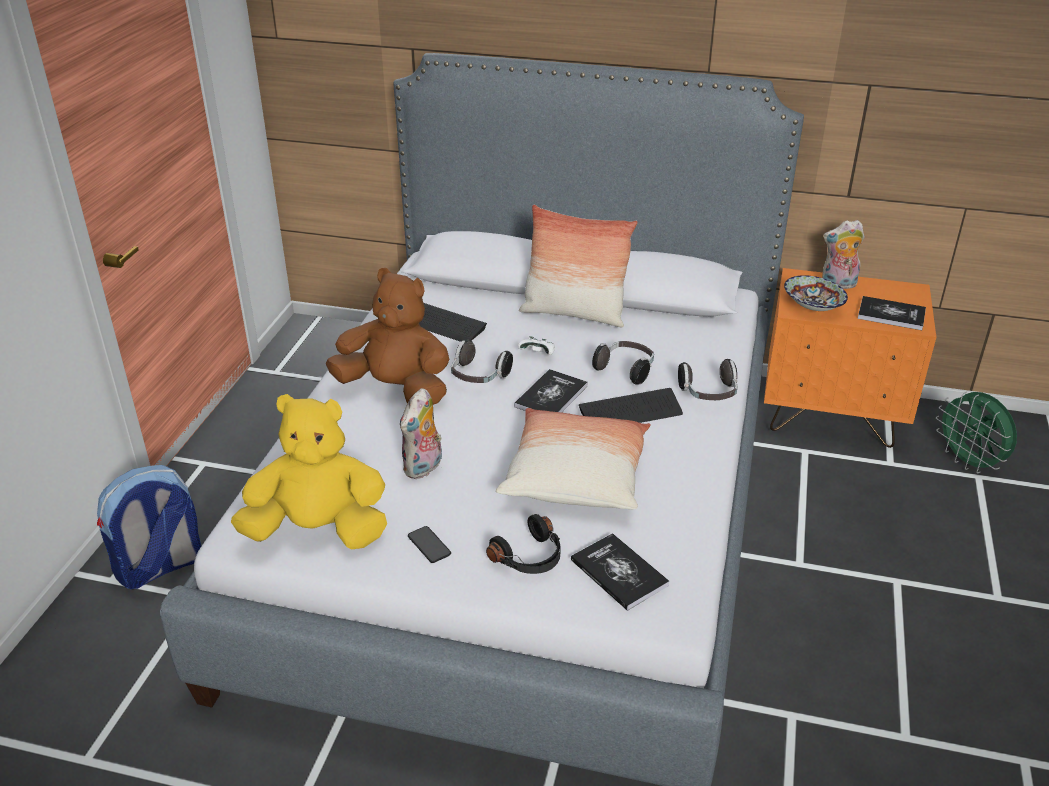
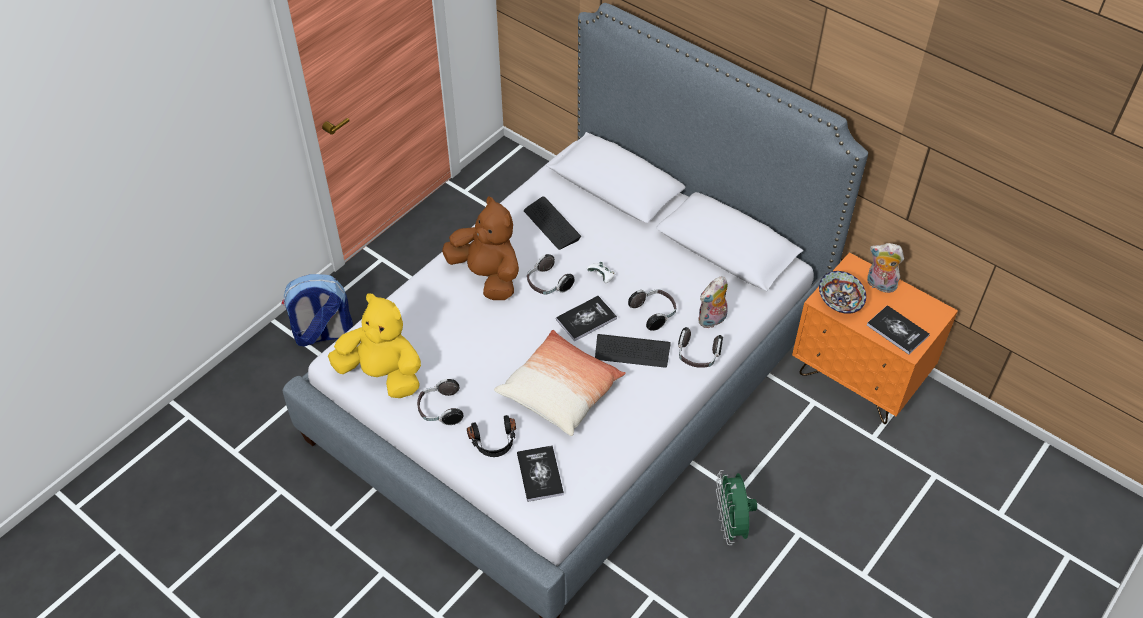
camera: 25 degrees right, 15 degrees up
(424, 468) = (469, 350): plush toy -> plush toy (712, 321)
(429, 545) = (440, 410): phone -> headphones
(574, 313) = (652, 246): pillow -> none
(968, 462) = (937, 460): green fan -> green fan (731, 525)

